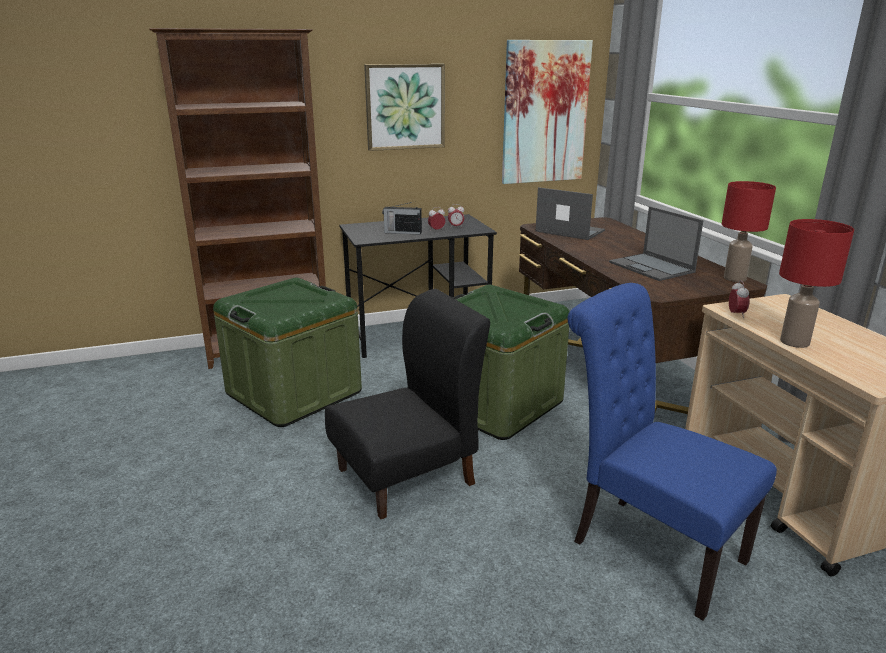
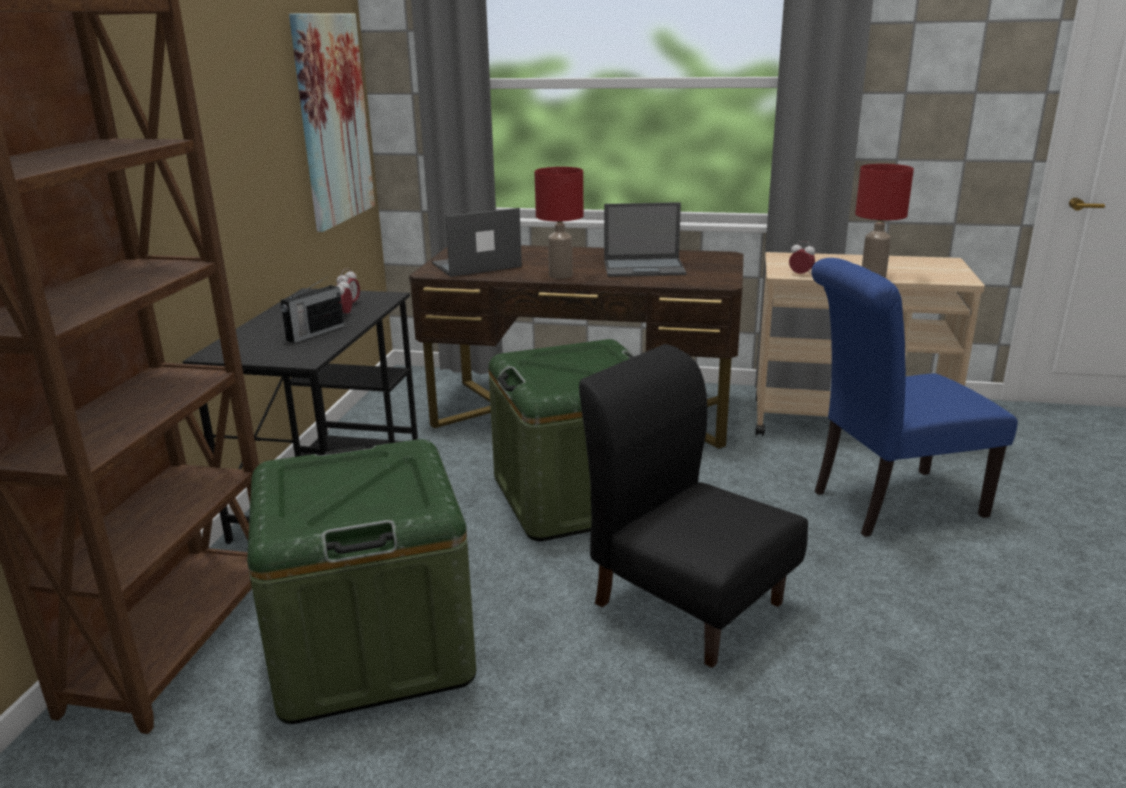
camera: 60 degrees left, 0 degrees up
(405, 107) = (214, 130): picture -> none
(407, 476) = (687, 602): black chair -> black chair turned 45 degrees counterclockwise
(734, 278) = (708, 254): red table lamp -> red table lamp (560, 276)

